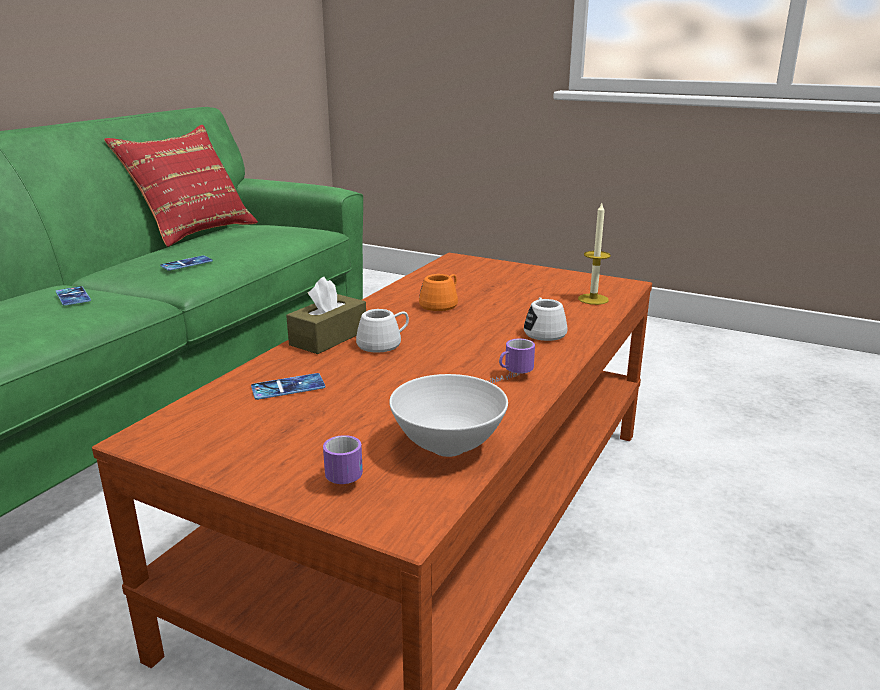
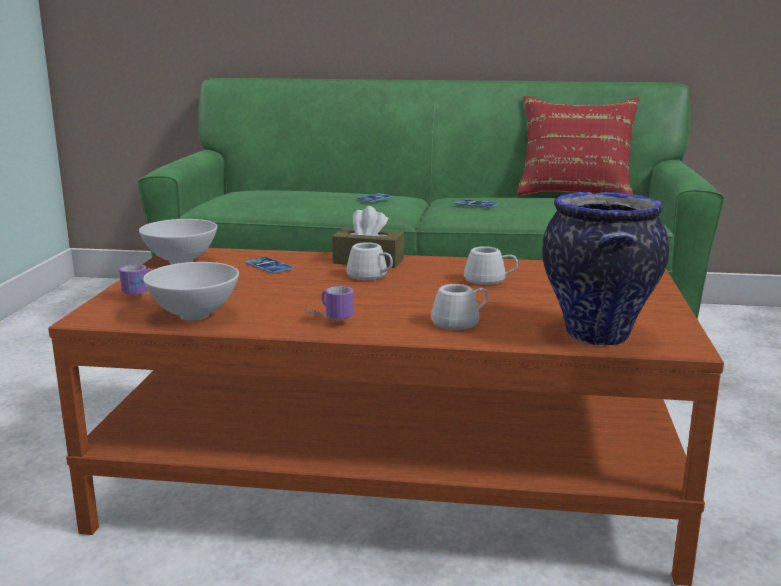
camera: 70 degrees right, 5 degrees down
(200, 440) = (181, 262): none -> white bowl
(441, 304) = (490, 280): orange mug -> white mug
(593, 299) = (596, 334): candle -> vase

